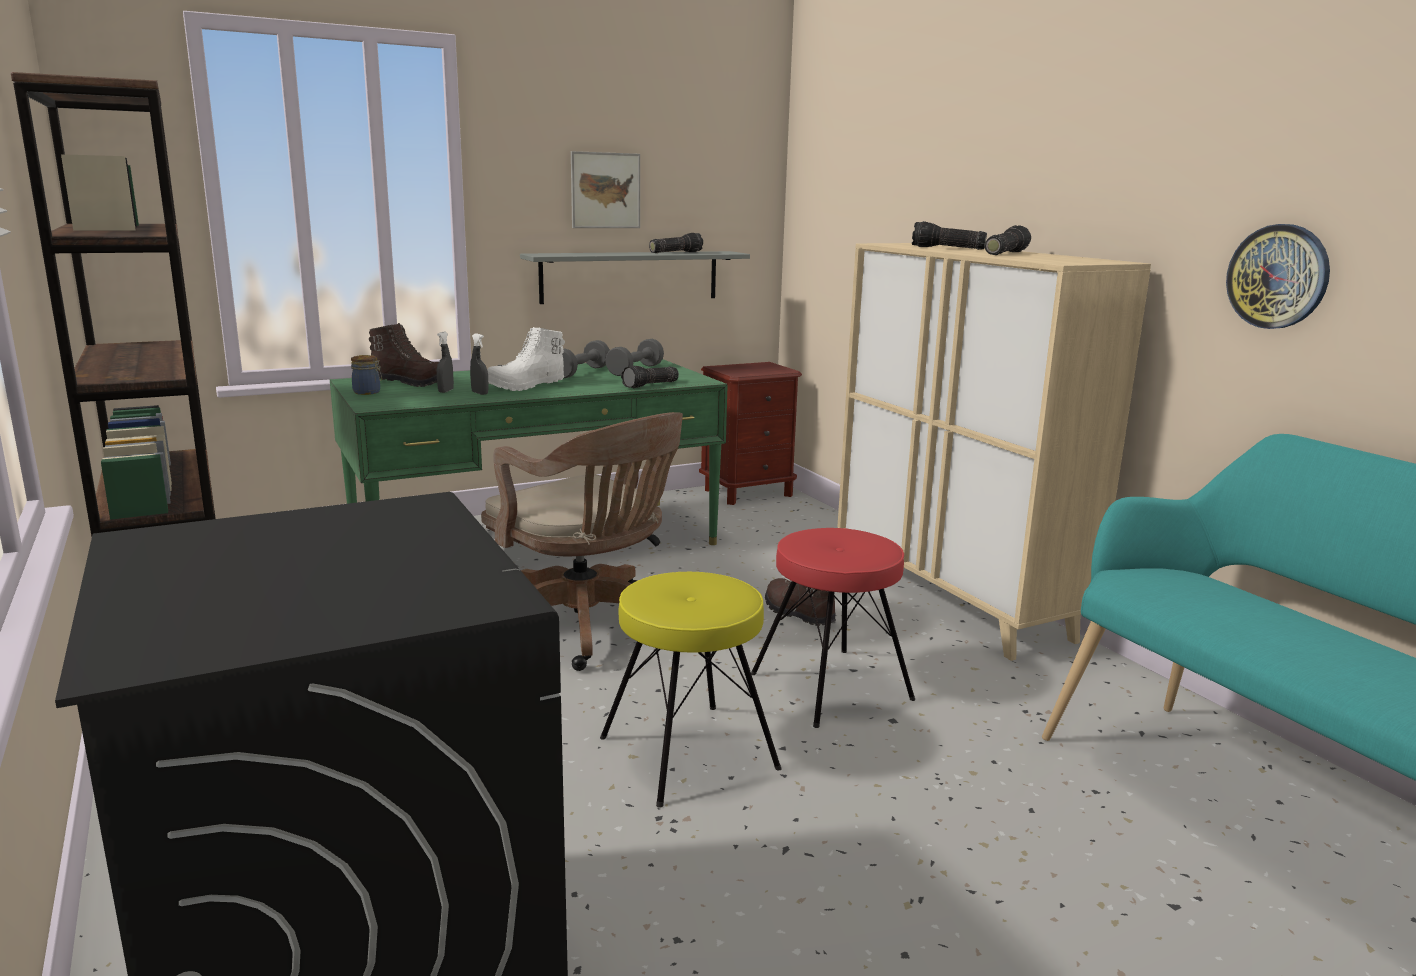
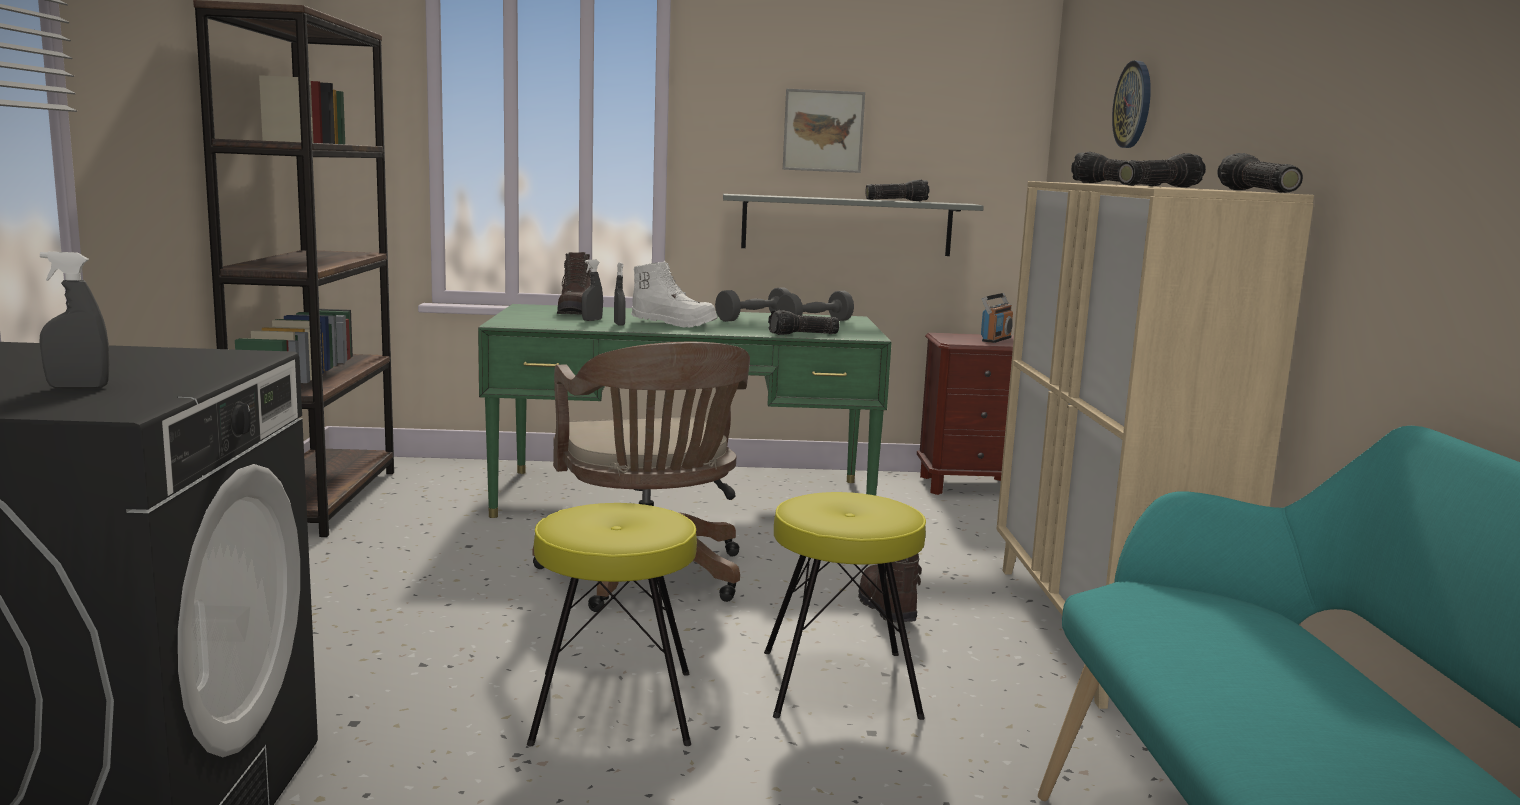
camera: 25 degrees right, 5 degrees down
(368, 392) = (522, 314): jar -> none
(382, 579) = (78, 387): none -> grey spray bottle
(411, 382) = (576, 312): brown boot -> brown boot turned 45 degrees clockwise
(526, 386) = (674, 324): white boot -> white boot turned 150 degrees counterclockwise
(763, 367) = (995, 339): none -> radio
(832, 686) = (841, 684): red stool -> yellow stool
(1098, 259) = (1255, 191): none -> flashlight
(1278, 276) = (1436, 204): wall clock -> wall clock (1133, 104)

